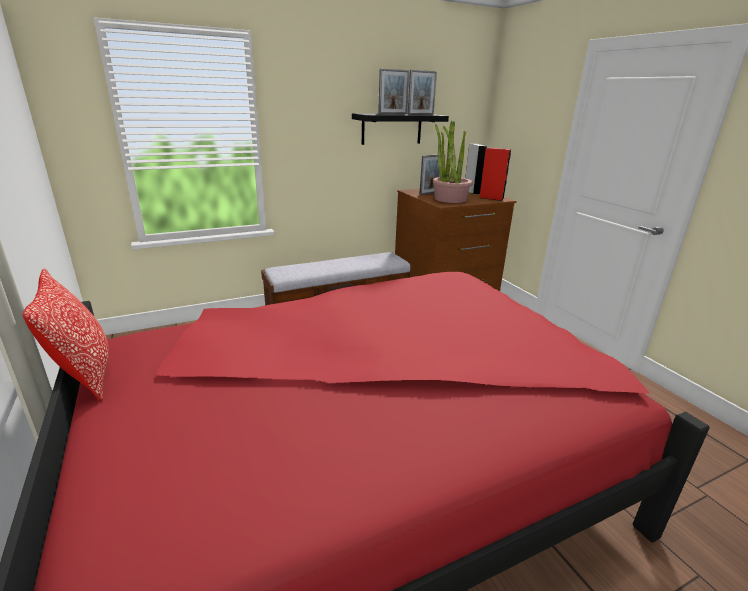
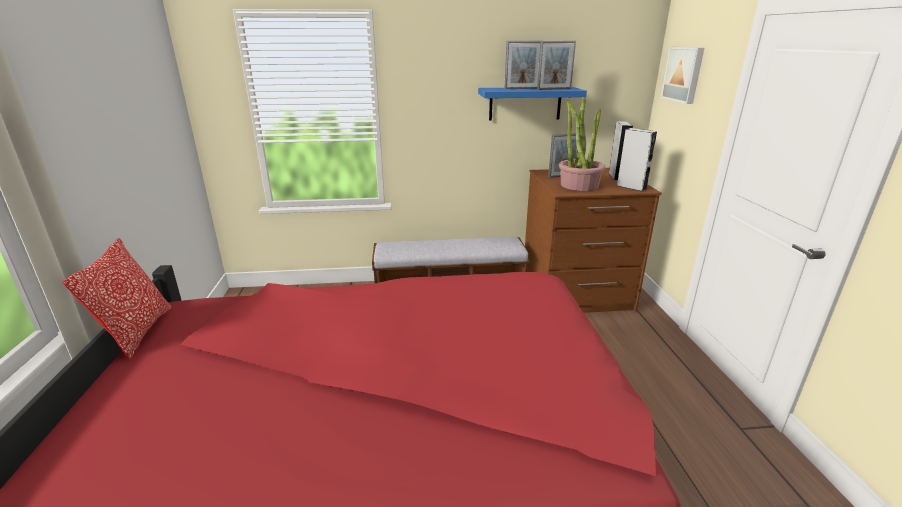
camera: 20 degrees right, 0 degrees up
(391, 129) = (525, 103): black shelf -> blue shelf
(491, 198) = (631, 187): red speaker -> grey speaker
(520, 103) = (684, 74): none -> picture

